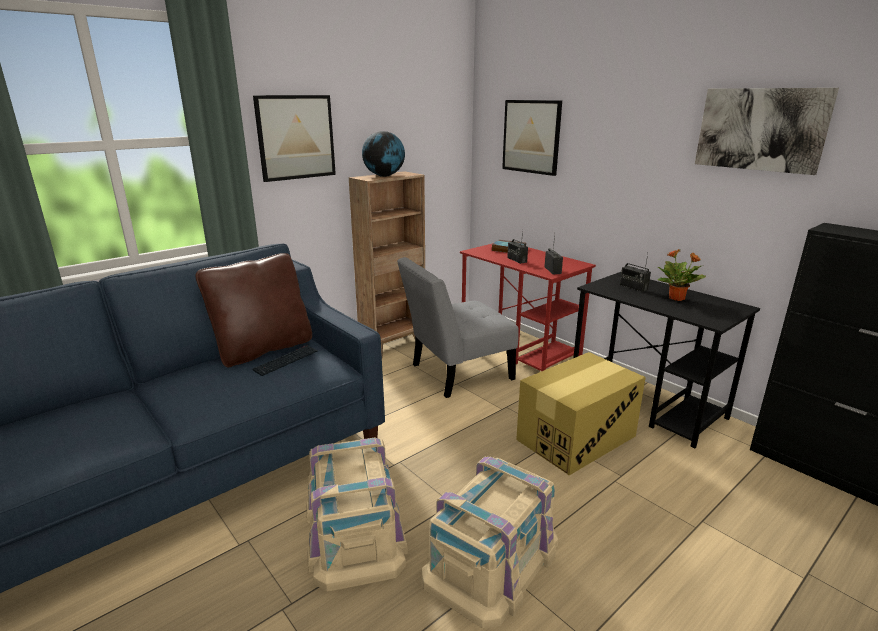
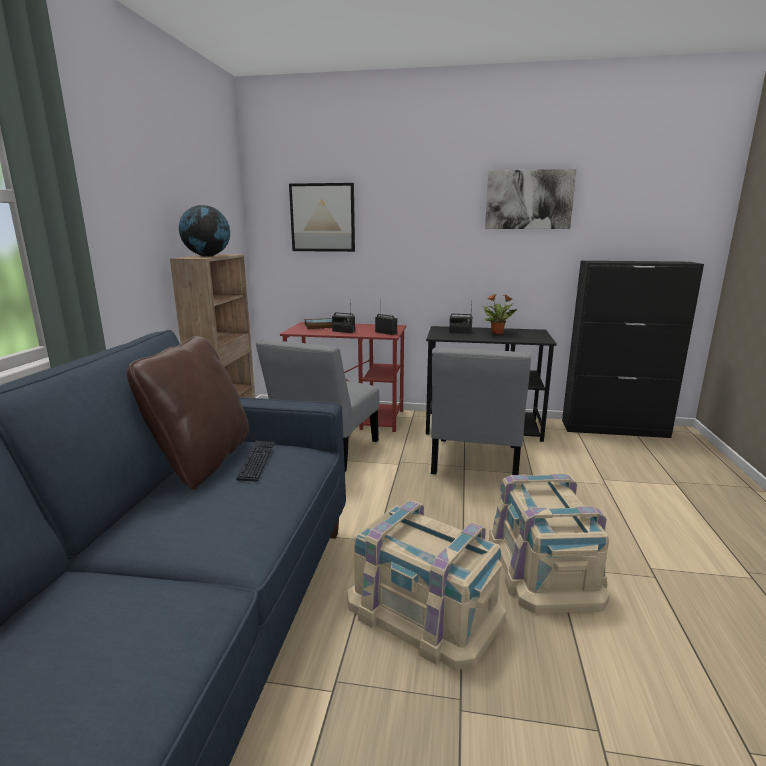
camera: 40 degrees left, 5 degrees down
(296, 137) = (115, 206): picture -> none
(576, 438) = (474, 463): cardboard box -> grey chair

